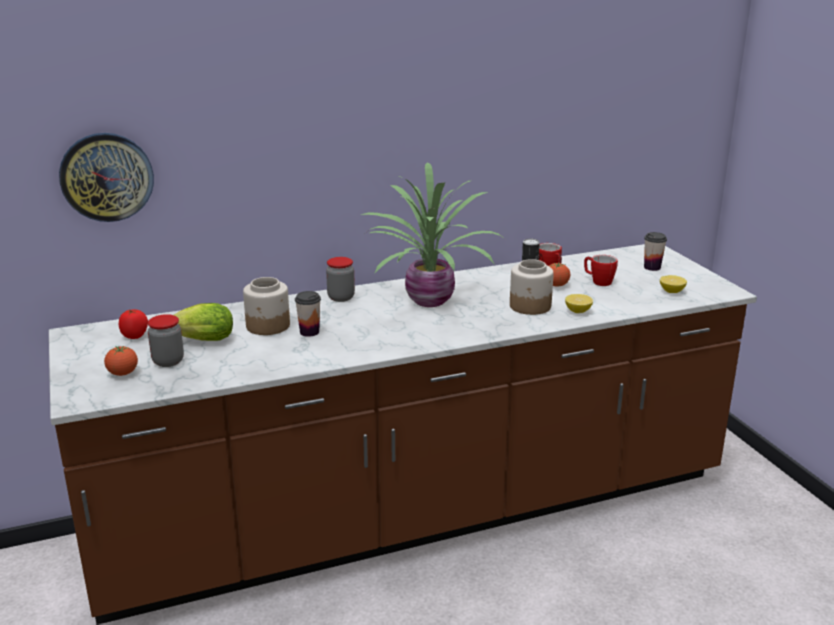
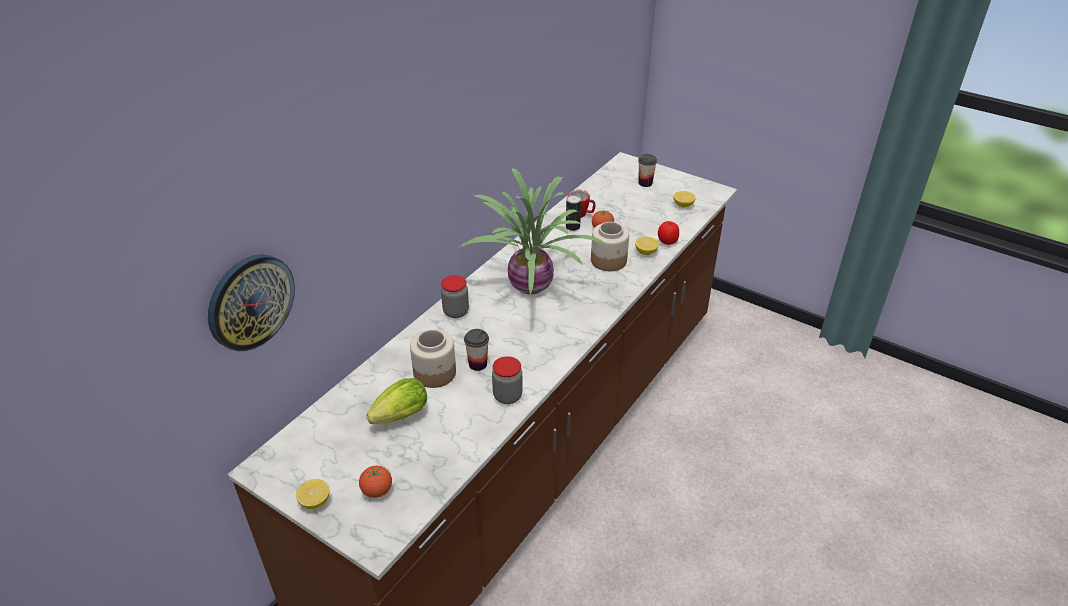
camera: 35 degrees left, 15 degrees up
(75, 363) = (315, 502): none -> lemon
(135, 336) = (330, 441): tomato -> tomato (667, 241)
(168, 361) = (399, 456): jar -> jar (507, 396)
(598, 281) = (626, 213): mug -> none

